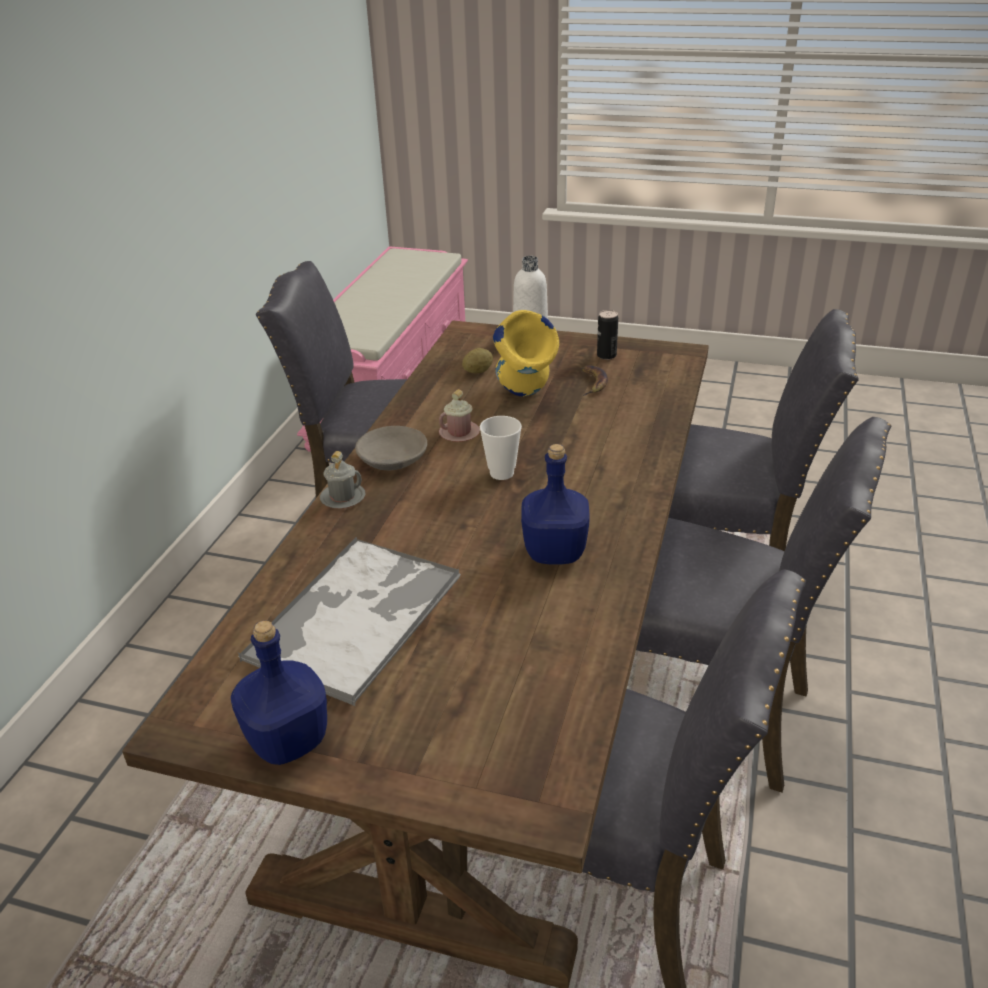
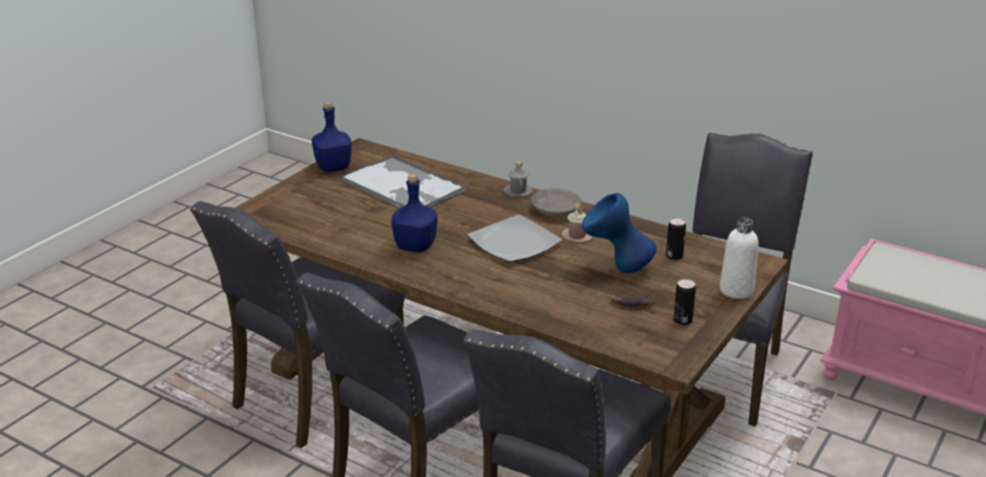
camera: 105 degrees right, 5 degrees down
(478, 372) = (674, 256): potato -> can
(501, 473) = (514, 243): cup -> plate
(525, 399) = (616, 268): yellow vase -> blue vase

